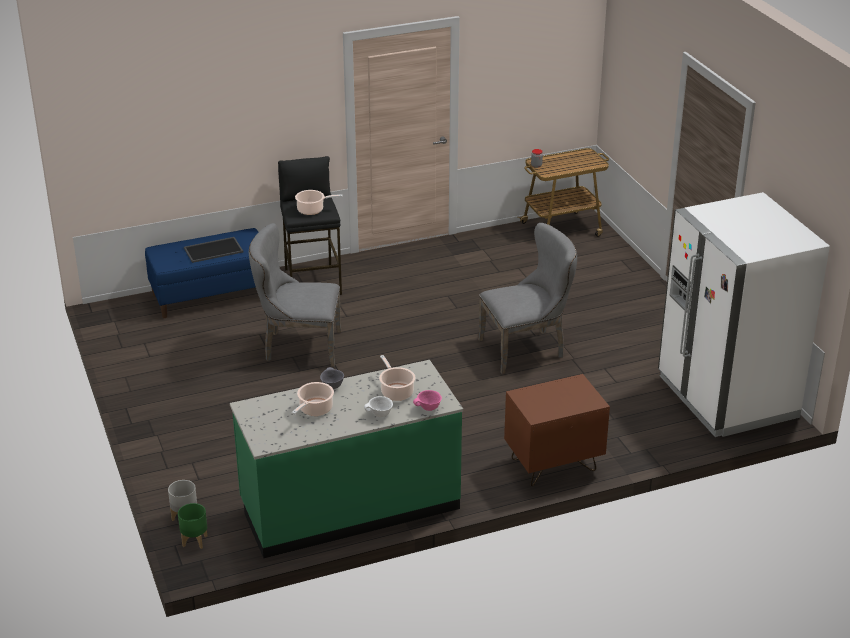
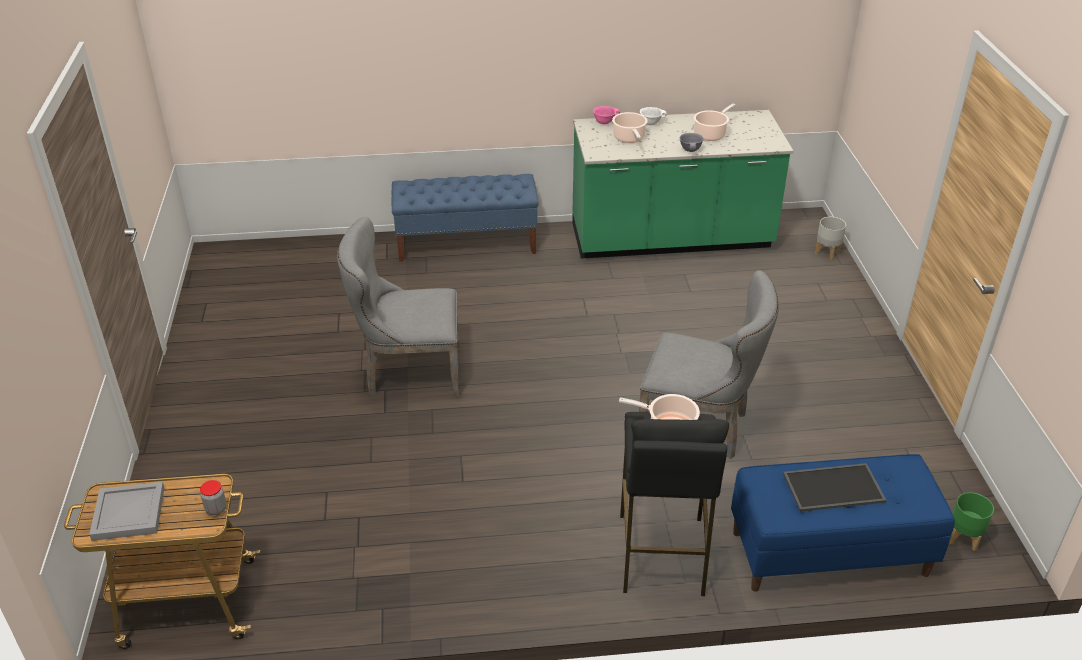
camera: 165 degrees left, 5 degrees up
(194, 541) = (815, 233): green planter -> green planter (964, 538)
(553, 465) = (467, 243): brown nightstand -> blue bench
(577, 159) = (128, 513): none -> grey tray
(726, 397) = (241, 278): white fridge -> none

